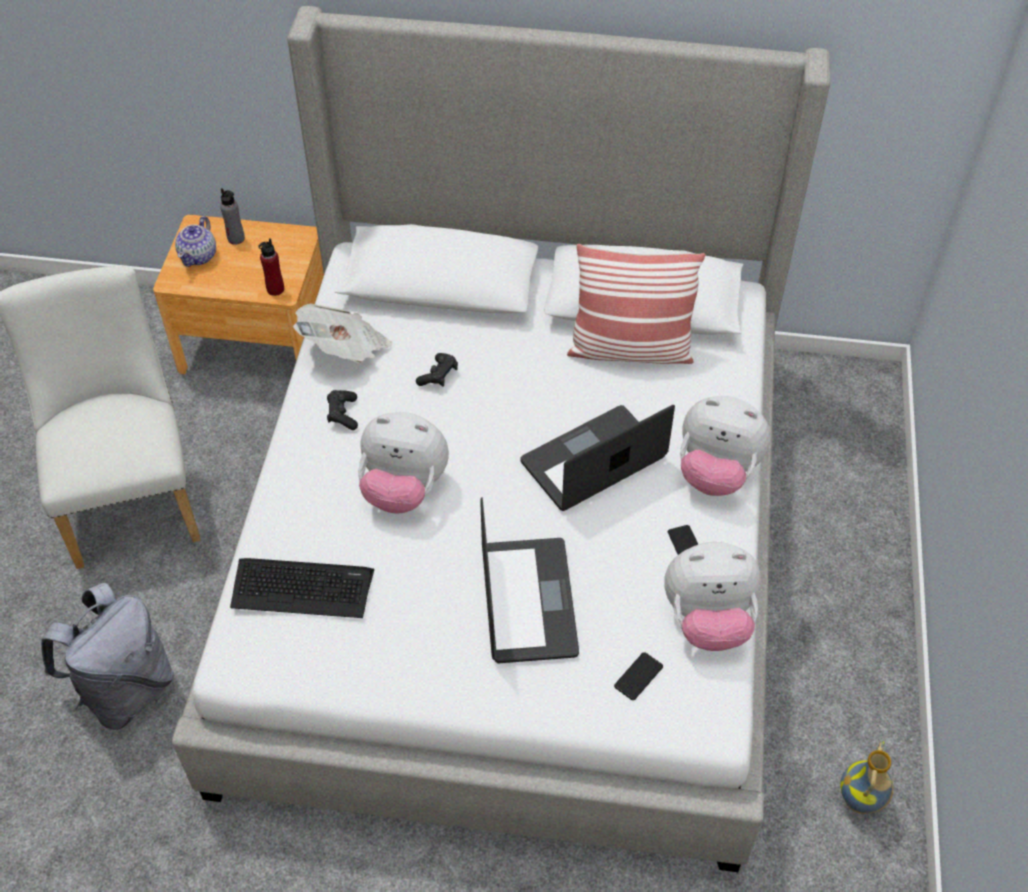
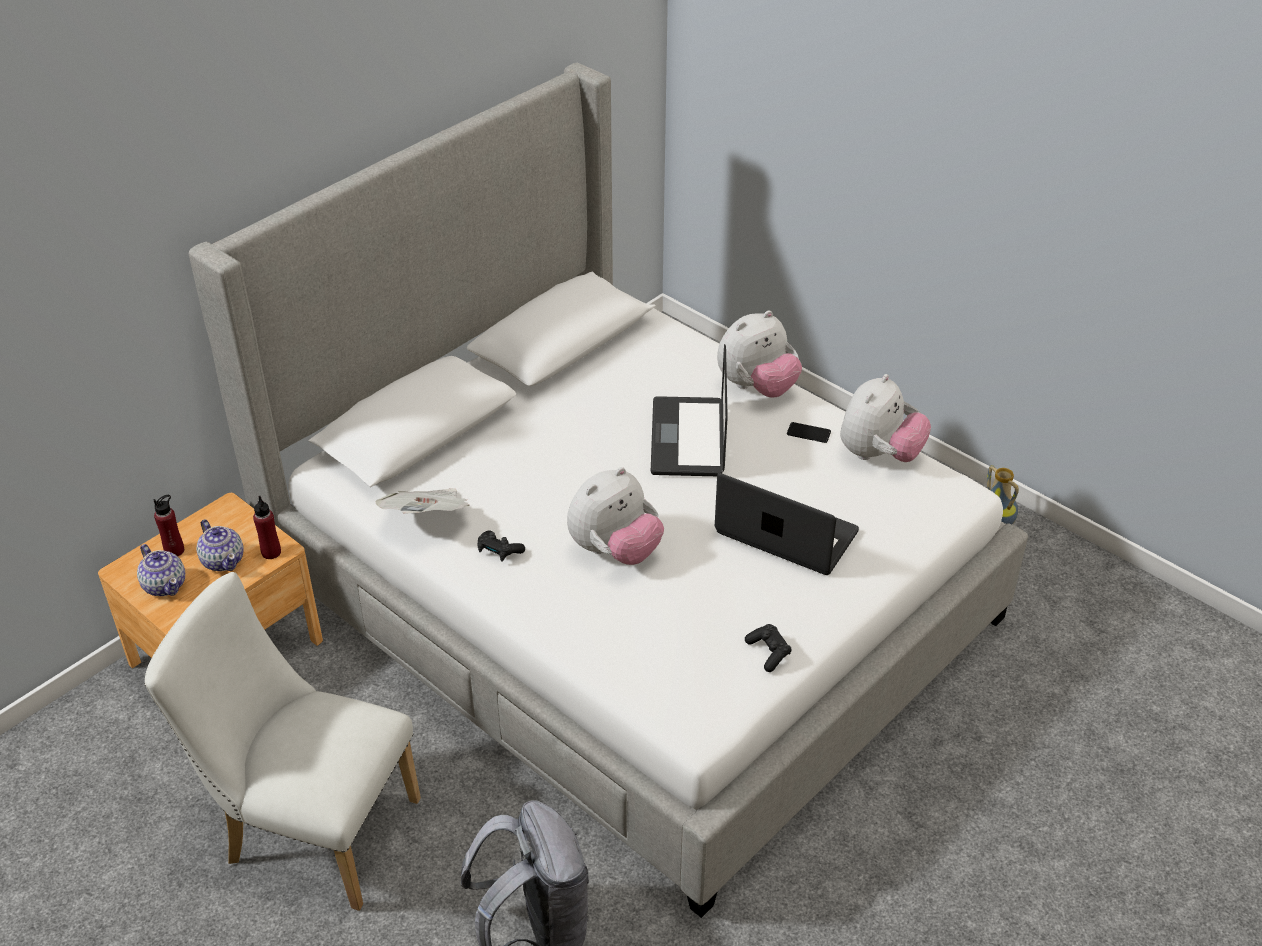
camera: 55 degrees left, 10 degrees down
(236, 238) = (174, 550): grey bottle -> red bottle
(247, 269) = (223, 560): none -> teapot
(302, 588) = (662, 652): keyboard -> none
(438, 376) = (517, 479): black game controller -> black game controller (768, 652)
(630, 349) = (600, 370): pillow -> none
(638, 676) = (899, 509): phone -> none

